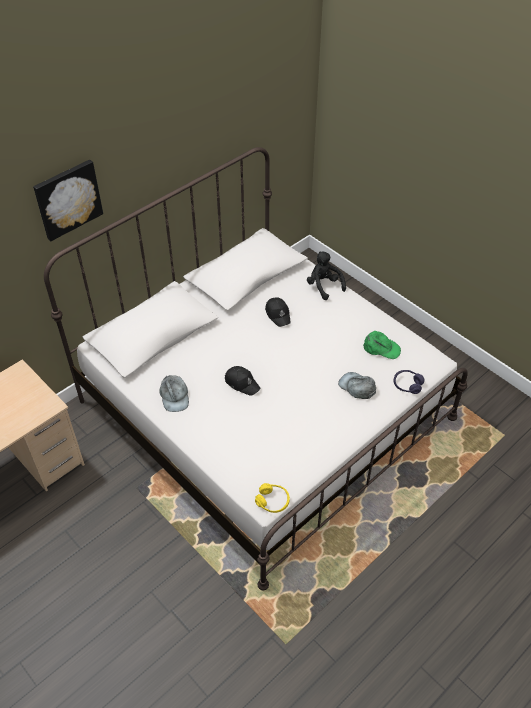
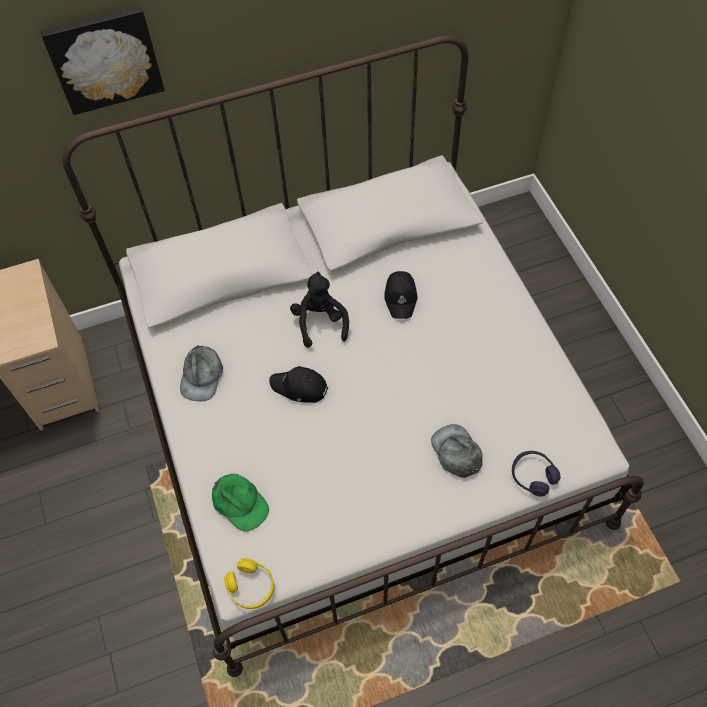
camera: 25 degrees right, 10 degrees up
(242, 383) = (299, 387): black cap -> black cap turned 135 degrees clockwise
(324, 286) = (488, 273): black plush toy -> black plush toy (320, 322)
(381, 348) = (523, 402): green cap -> green cap (239, 503)

